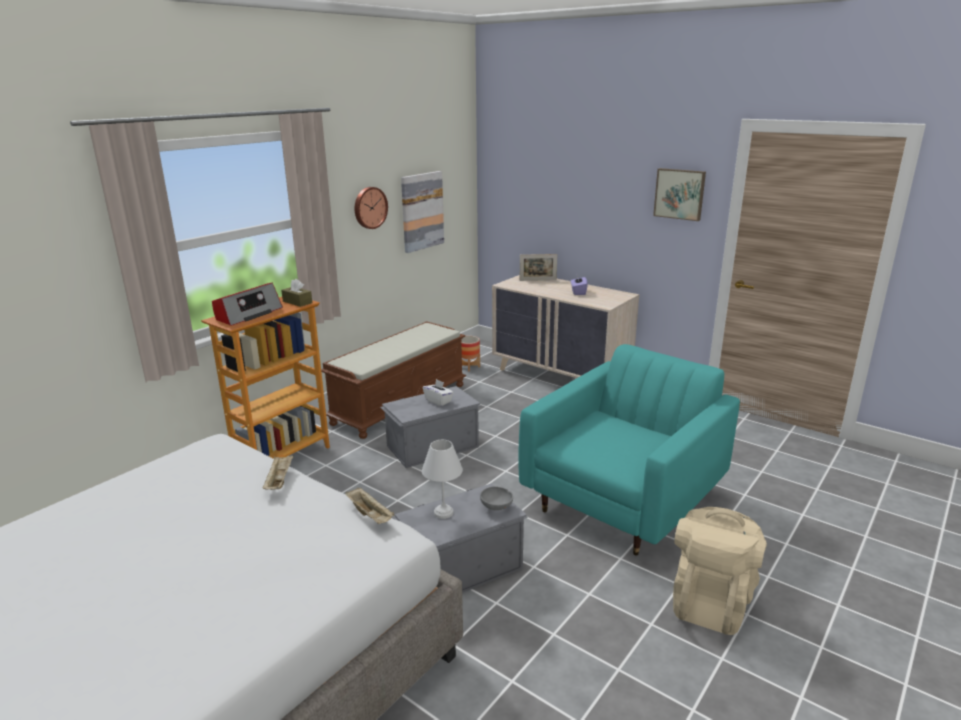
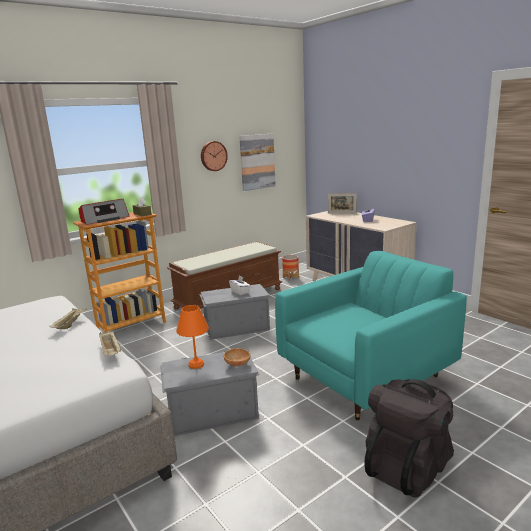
camera: 15 degrees right, 5 degrees down
(444, 512) = (197, 364): white table lamp -> orange table lamp
(497, 507) = (238, 365): grey bowl -> brown bowl
(680, 194) = (445, 138): picture -> none
(710, 602) = (407, 466): beige backpack -> black backpack

